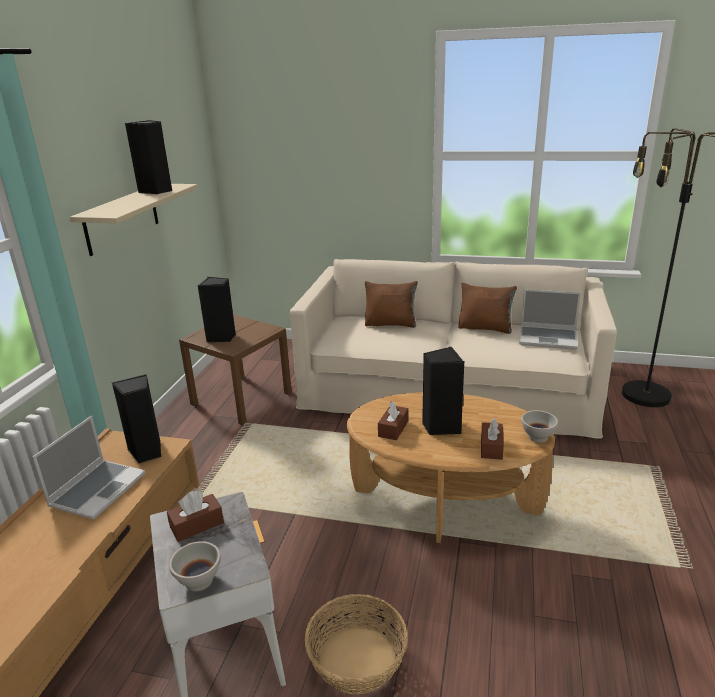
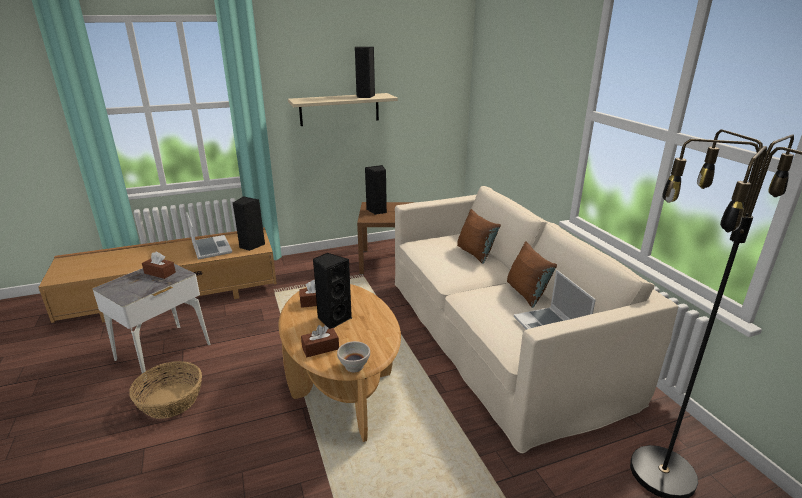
camera: 55 degrees right, 0 degrees up
(98, 489) = (210, 248): laptop -> laptop turned 105 degrees counterclockwise
(198, 581) = (114, 289): white bowl -> none

